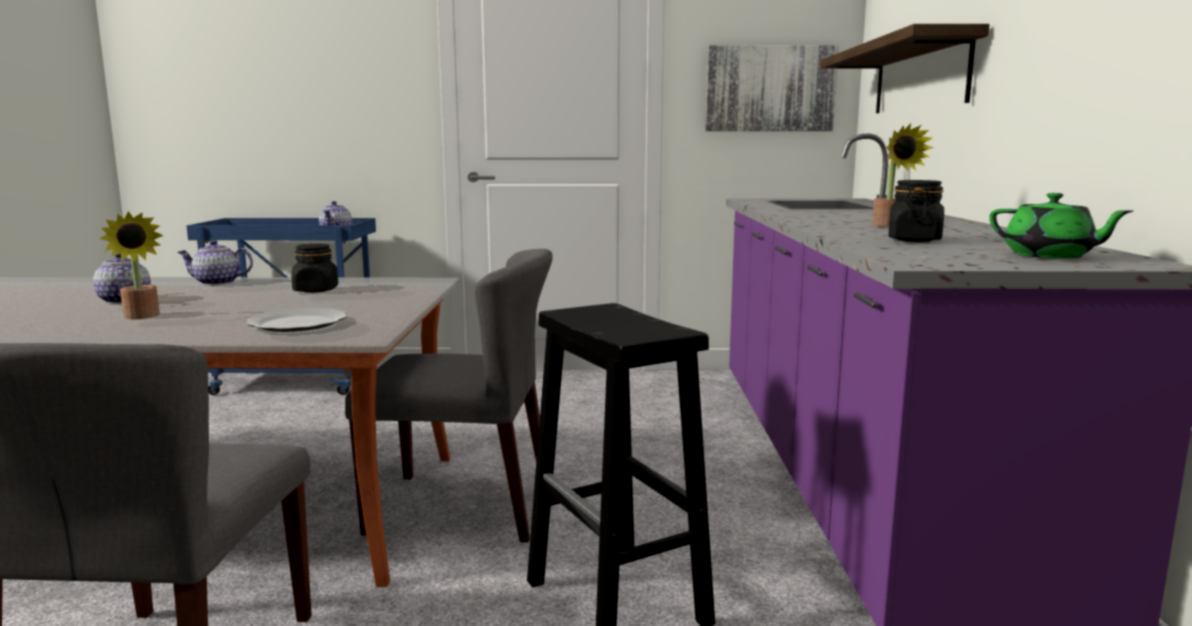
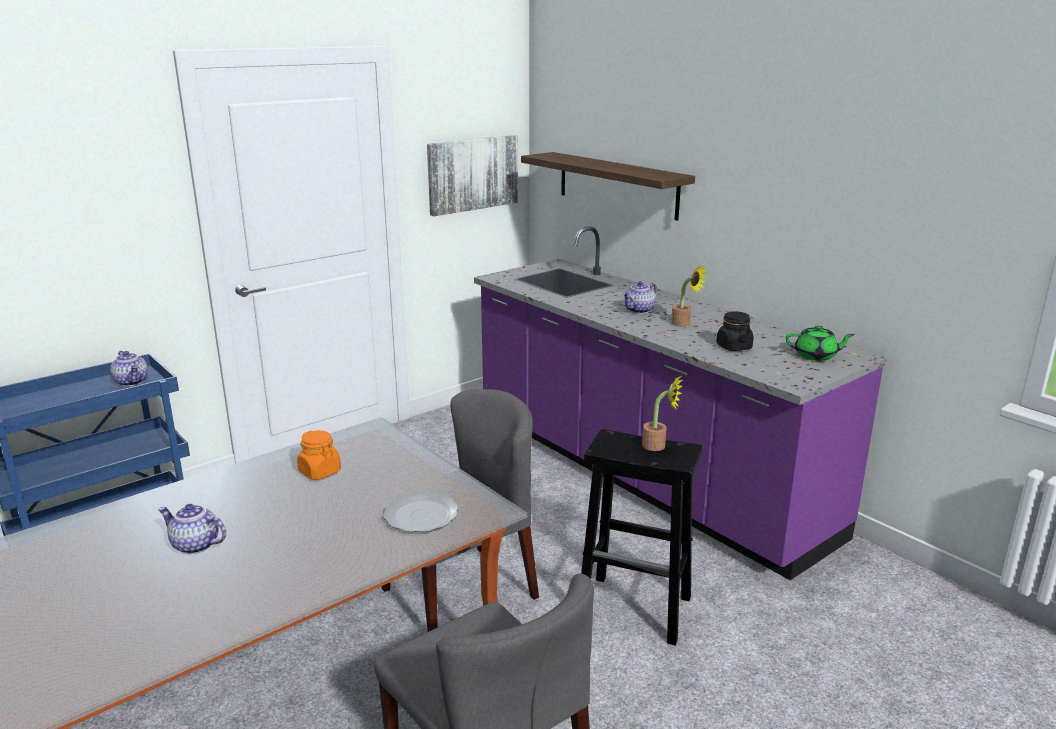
camera: 40 degrees left, 10 degrees up
(142, 317) = (281, 556): potted plant -> potted plant (658, 446)
(216, 283) = (201, 492): teapot -> teapot (639, 310)
(316, 290) = (320, 472): black jar -> orange jar

